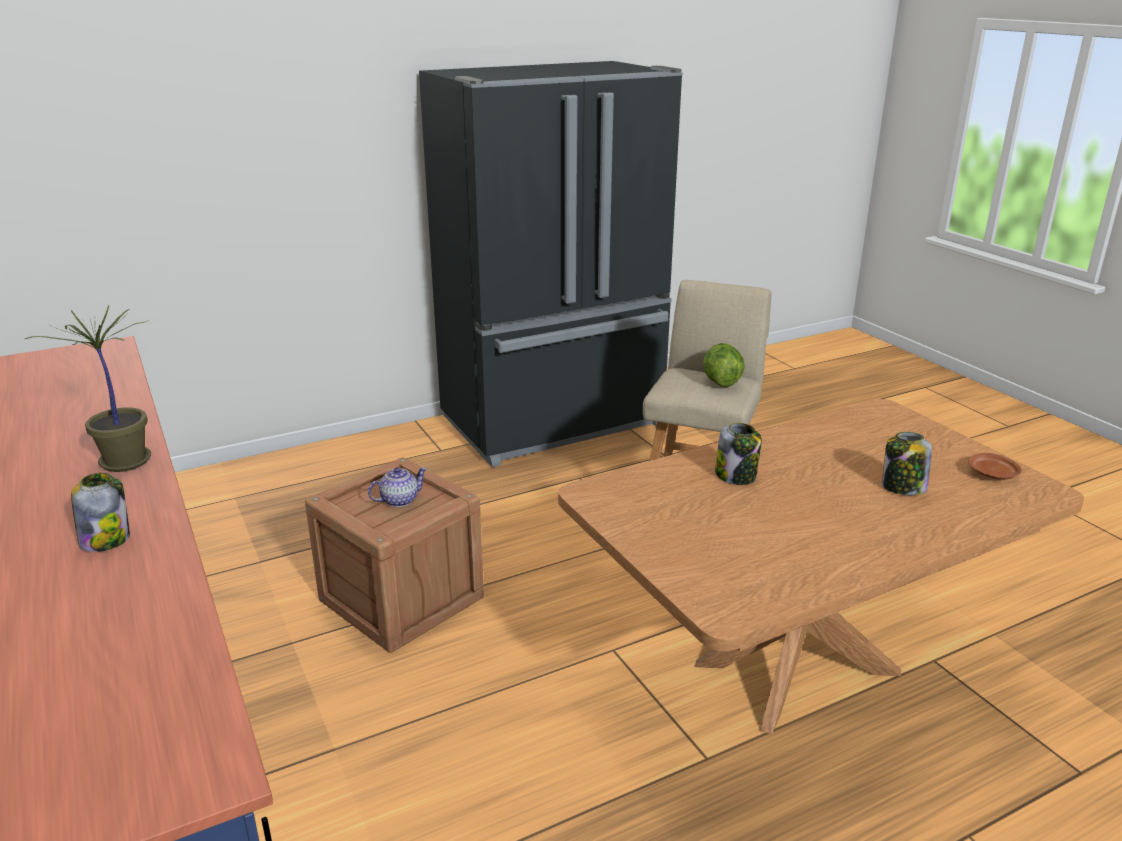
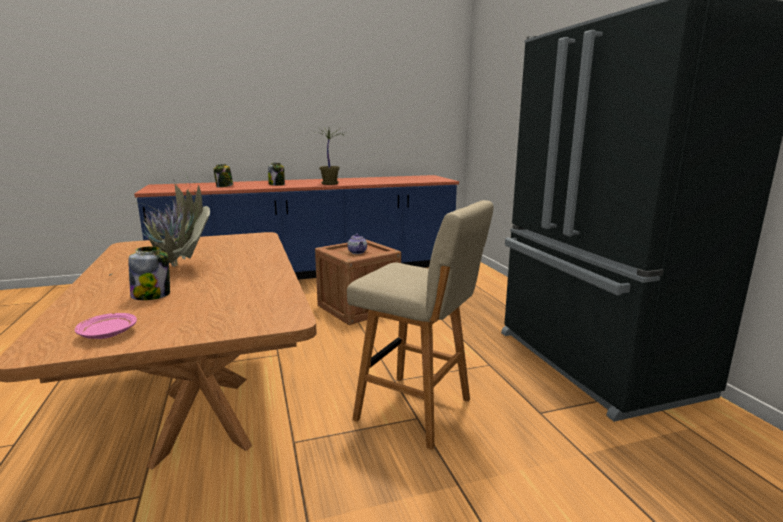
camera: 100 degrees right, 10 degrees down
(720, 382) = (407, 279): lettuce -> none
(736, 476) = (238, 258): jar -> jar (224, 186)
(811, 503) = (180, 269): none -> potted plant
(992, 474) = (107, 334): brown plate -> pink plate

